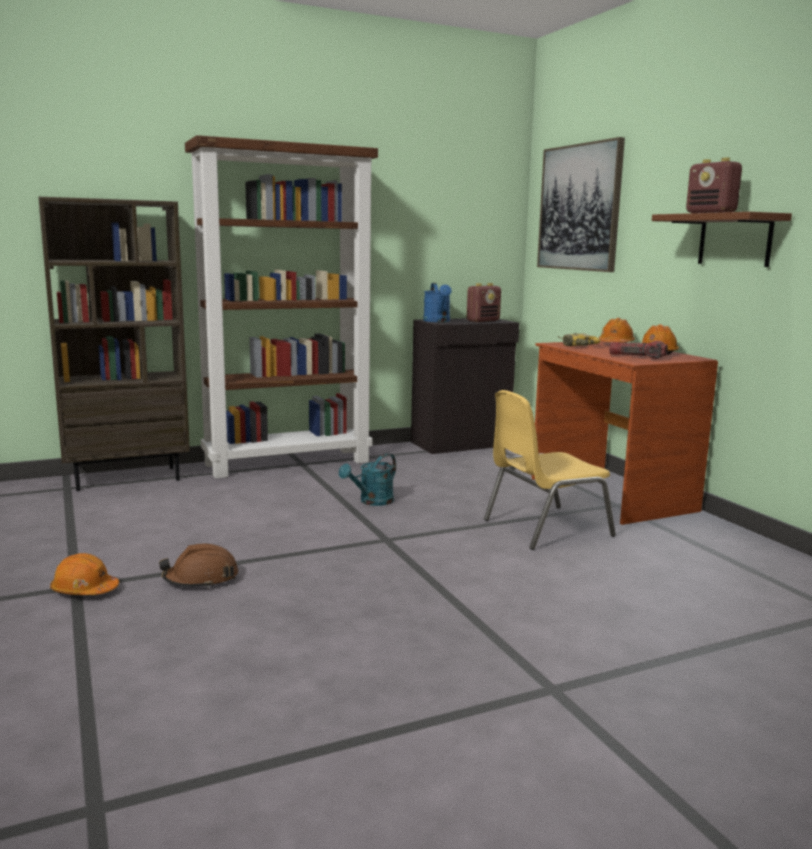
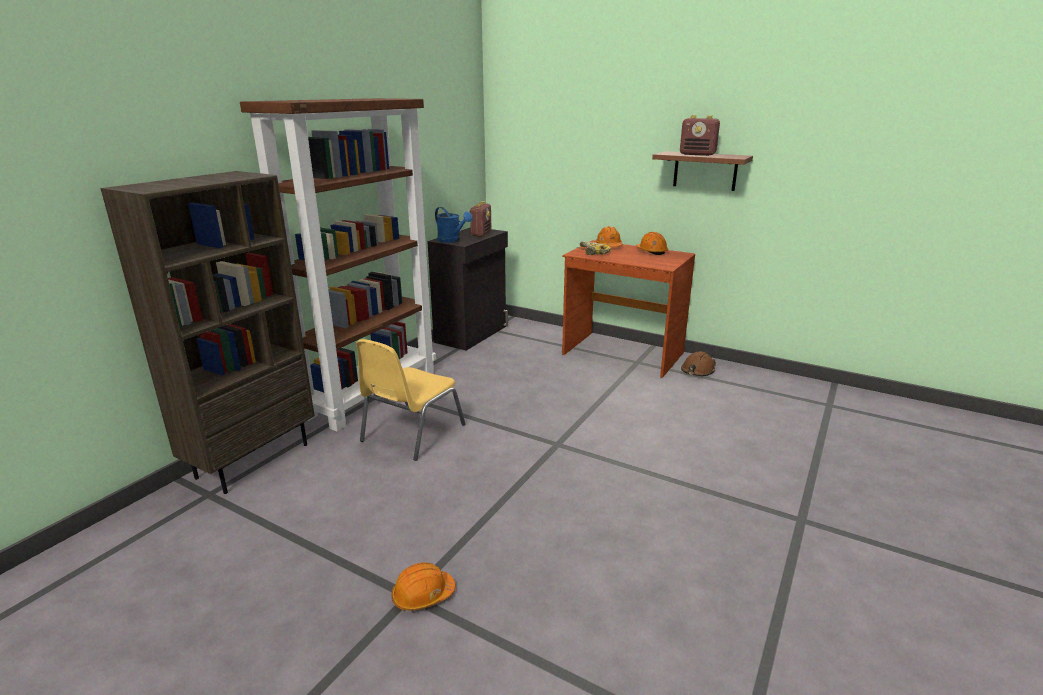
camera: 35 degrees left, 10 degrees up
(201, 579) = (493, 538): brown hard hat -> brown hard hat (697, 371)
(372, 502) = (495, 412): turquoise watering can -> none
(544, 528) = (629, 396): yellow chair -> yellow chair (411, 433)
(579, 207) = (548, 136): picture -> none
(637, 357) = (654, 260): flashlight -> none

